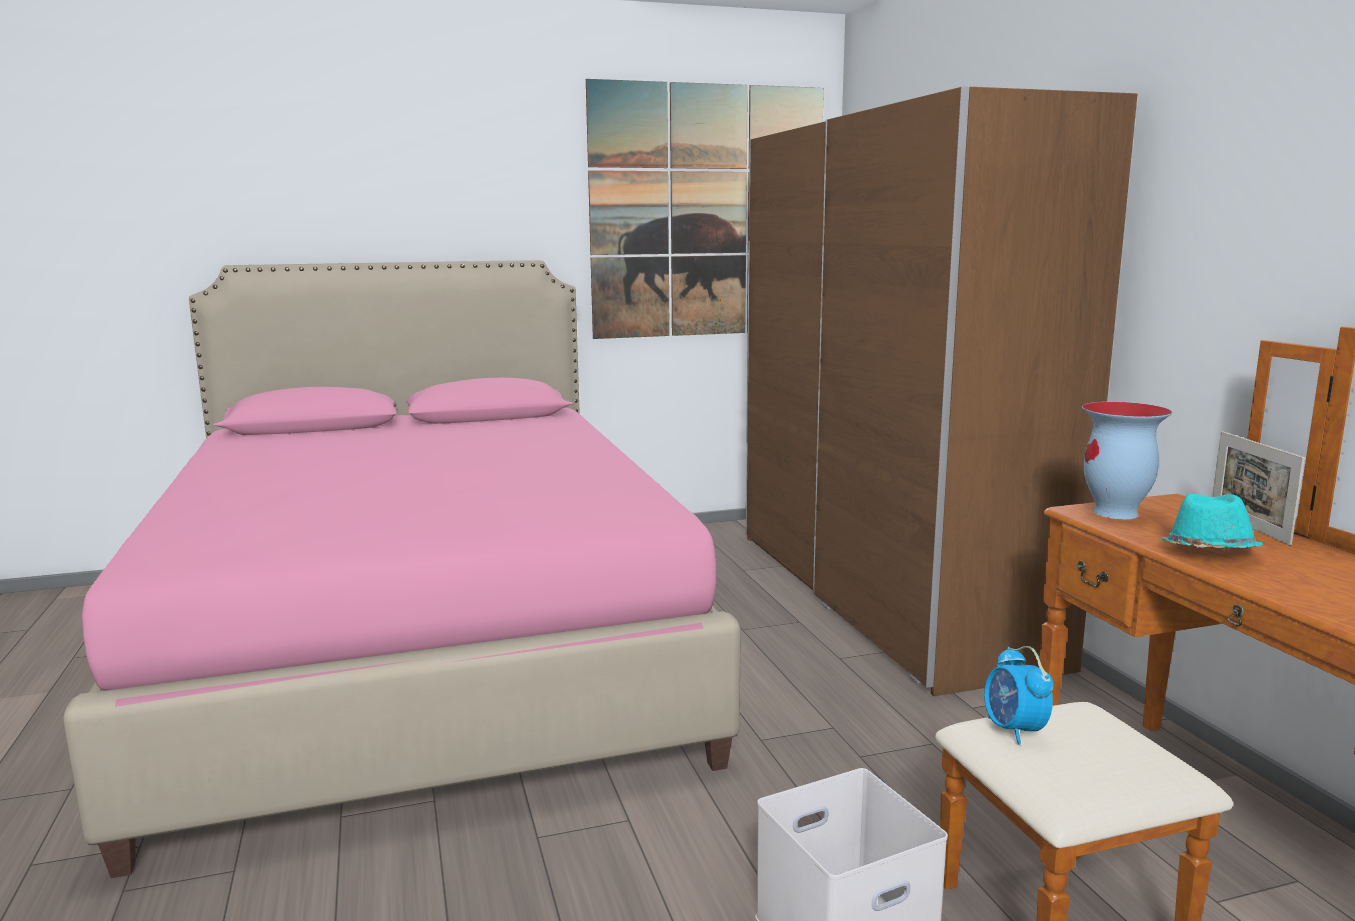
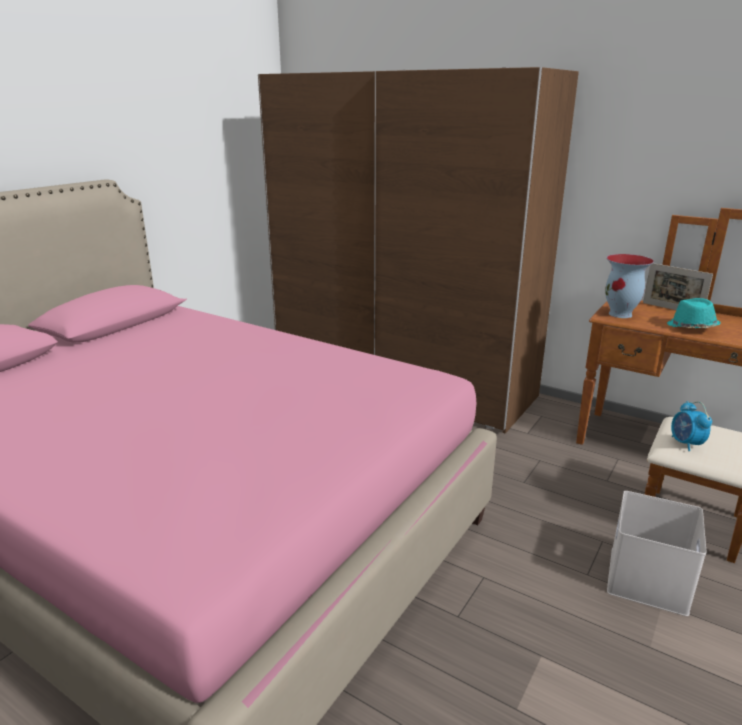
camera: 40 degrees left, 10 degrees up
(708, 212) = (211, 129): picture -> none
(1014, 730) = (686, 444): alarm clock -> alarm clock turned 45 degrees clockwise

